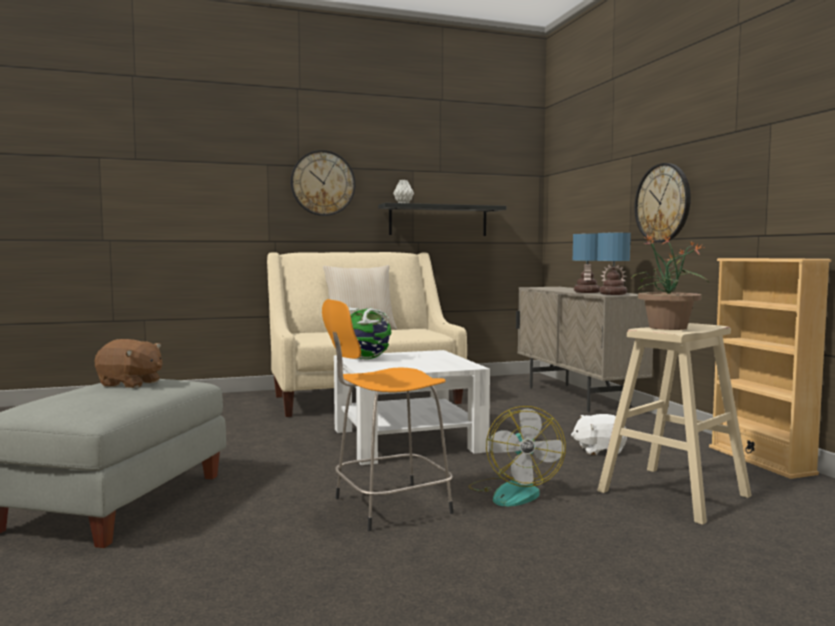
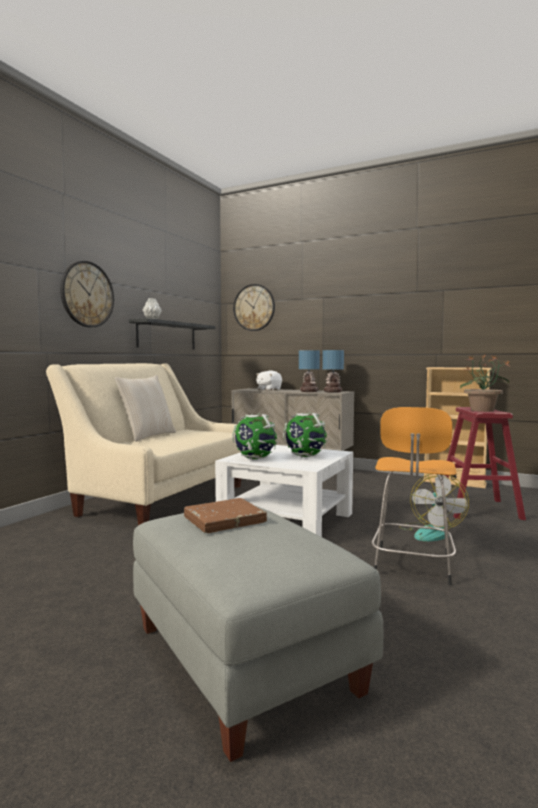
camera: 45 degrees left, 0 degrees up
(130, 384) = (224, 520): brown plush toy -> brown book
(417, 364) = (305, 456): none -> globe
(513, 491) = (430, 532): fan -> fan turned 60 degrees clockwise
(599, 450) = (392, 496): white plush toy -> white plush toy (268, 389)
(662, 203) = (356, 331): wall clock -> wall clock (254, 307)
(673, 493) = (478, 509): beige stool -> red stool

